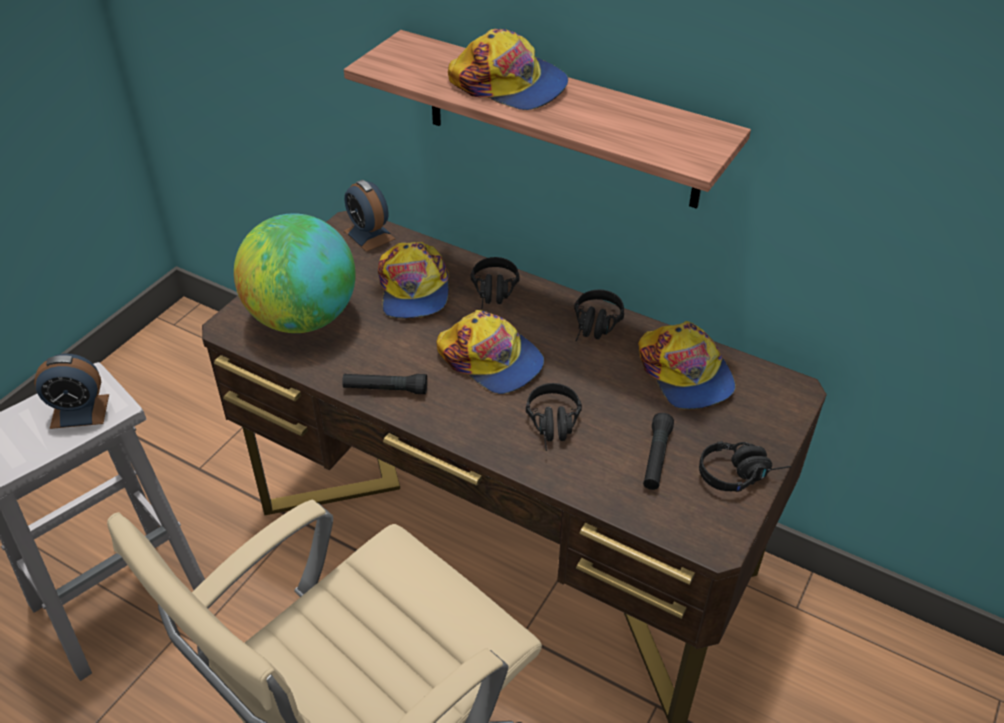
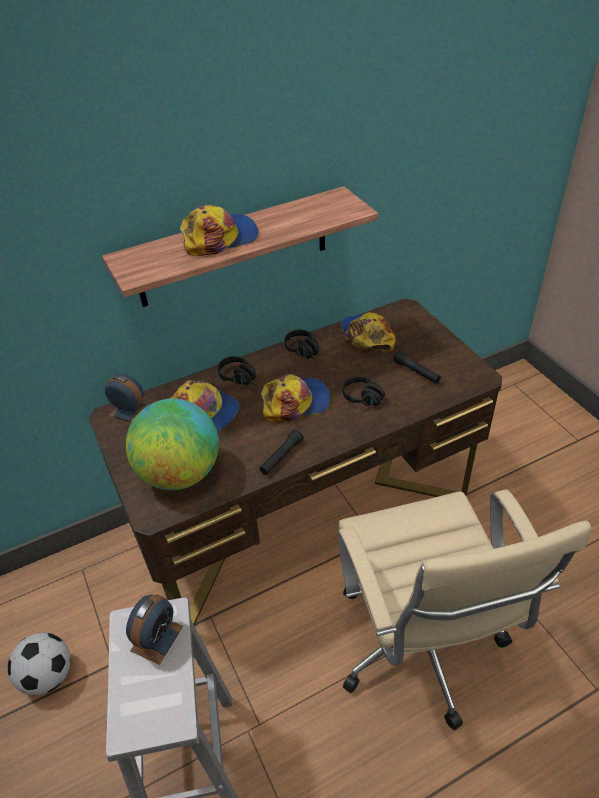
camera: 55 degrees left, 0 degrees up
(160, 427) = (48, 676): none -> football
(369, 235) = (129, 411): alarm clock -> alarm clock turned 150 degrees counterclockwise
(685, 373) = (366, 336): cap -> cap turned 120 degrees counterclockwise
(741, 473) = (446, 349): black headphones -> none

